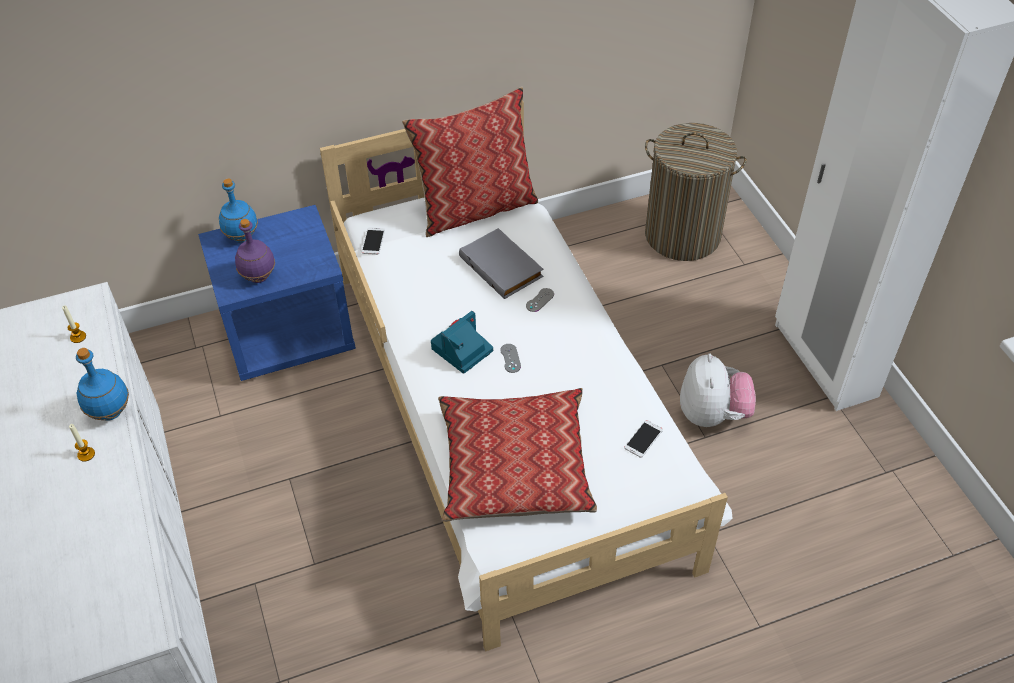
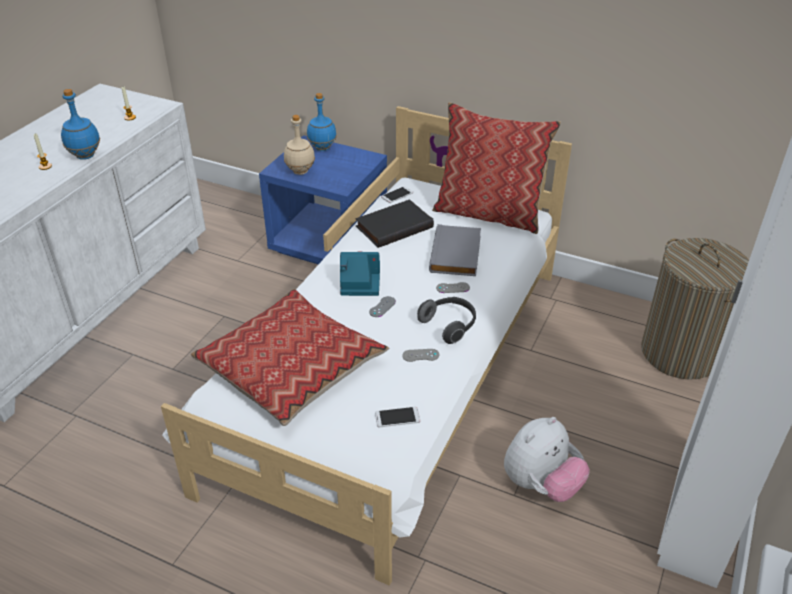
camera: 45 degrees right, 10 degrees down
(259, 277) = (300, 172): purple bottle -> beige bottle
(415, 275) = (393, 226): none -> black book
(580, 335) = (449, 325): none -> headphones
(594, 377) = (420, 355): none -> grey game controller

